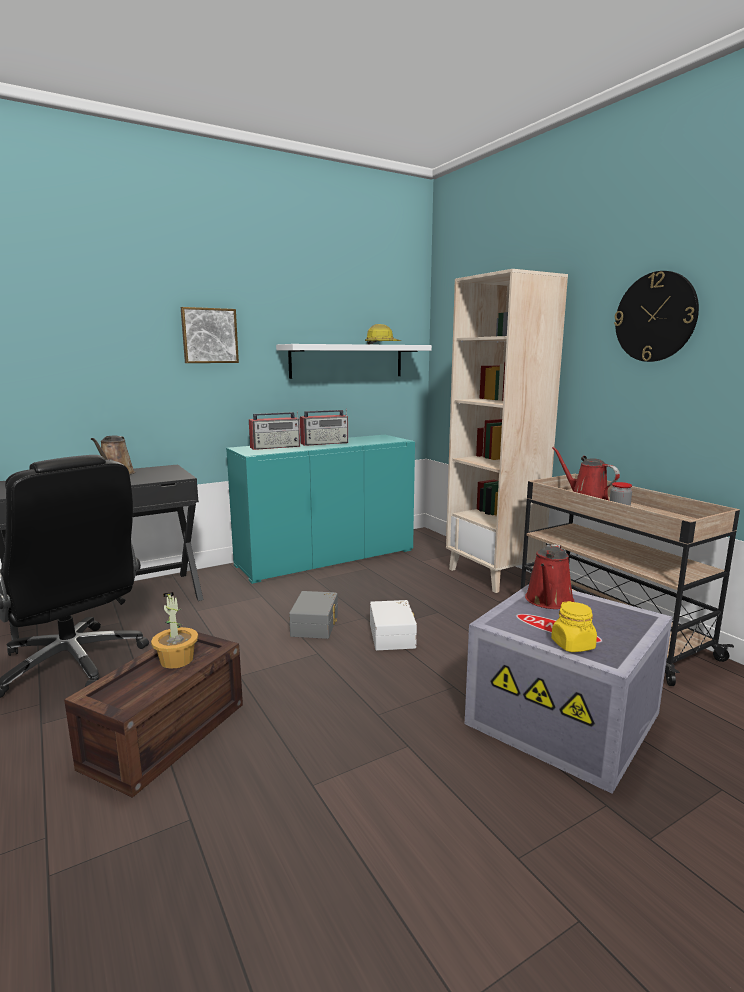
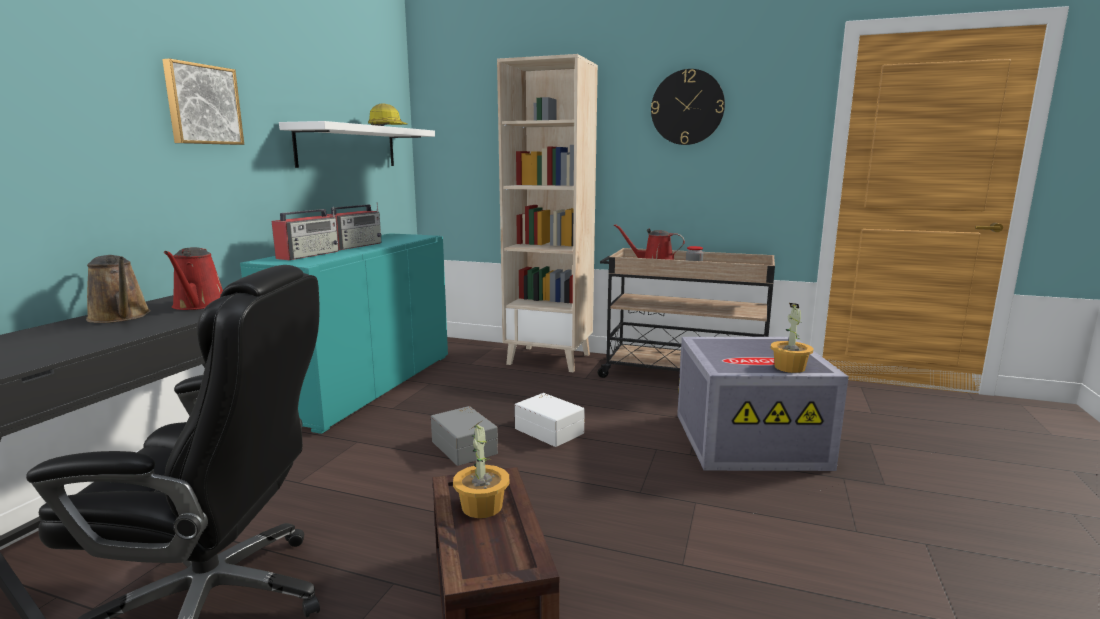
camera: 40 degrees left, 0 degrees up
(548, 601) = (720, 347): red watering can -> red watering can (198, 305)
(573, 645) = (789, 368): yellow jar -> potted plant

